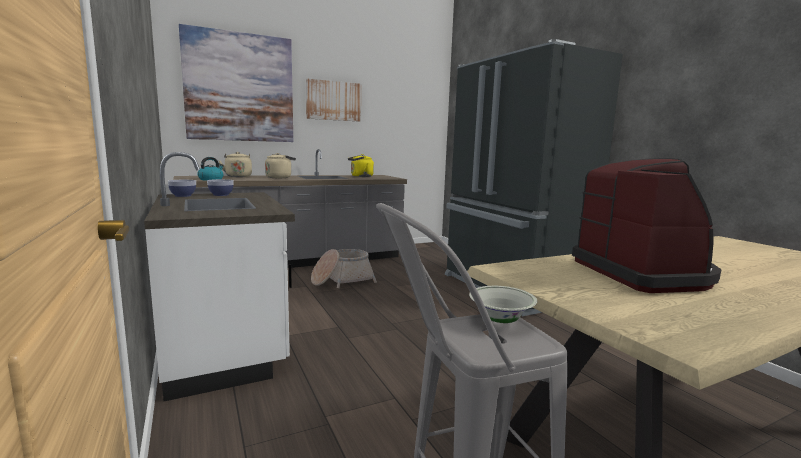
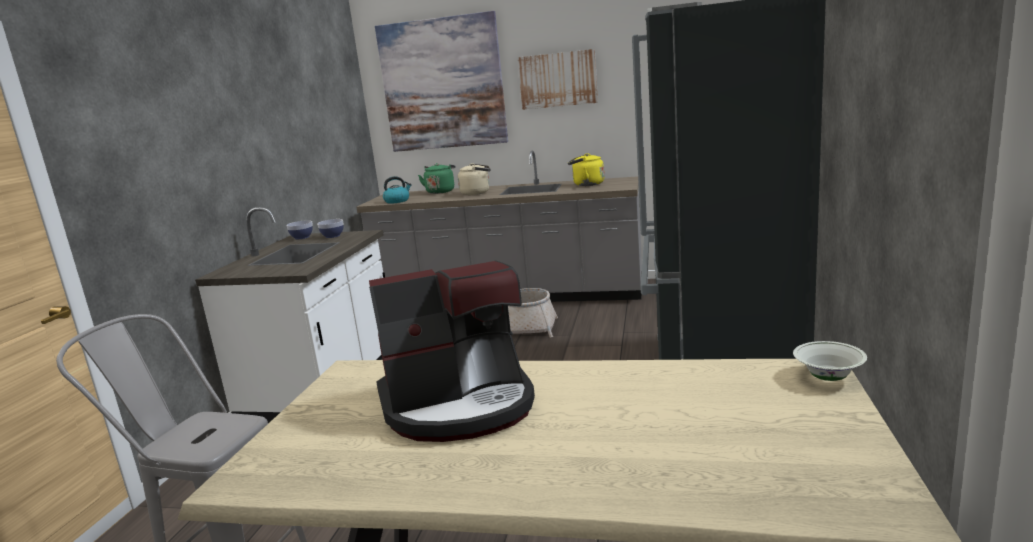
camera: 40 degrees right, 5 degrees up
(238, 176) = (440, 191): beige kettle -> green kettle
(500, 320) = (236, 424): white bowl -> white bowl (828, 378)
(643, 273) = (459, 404): coffee machine -> coffee machine turned 45 degrees clockwise

